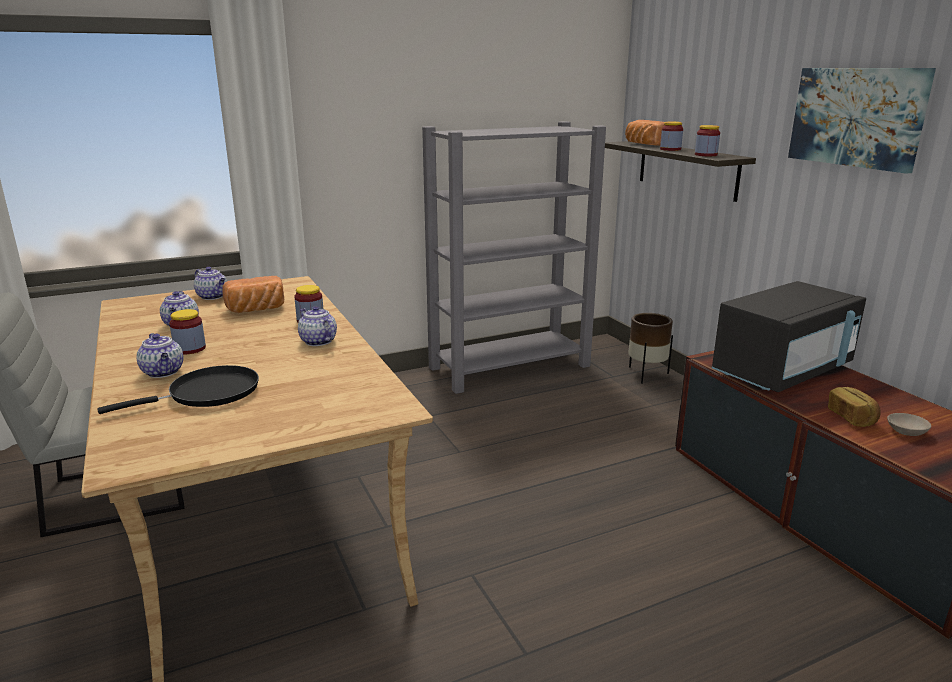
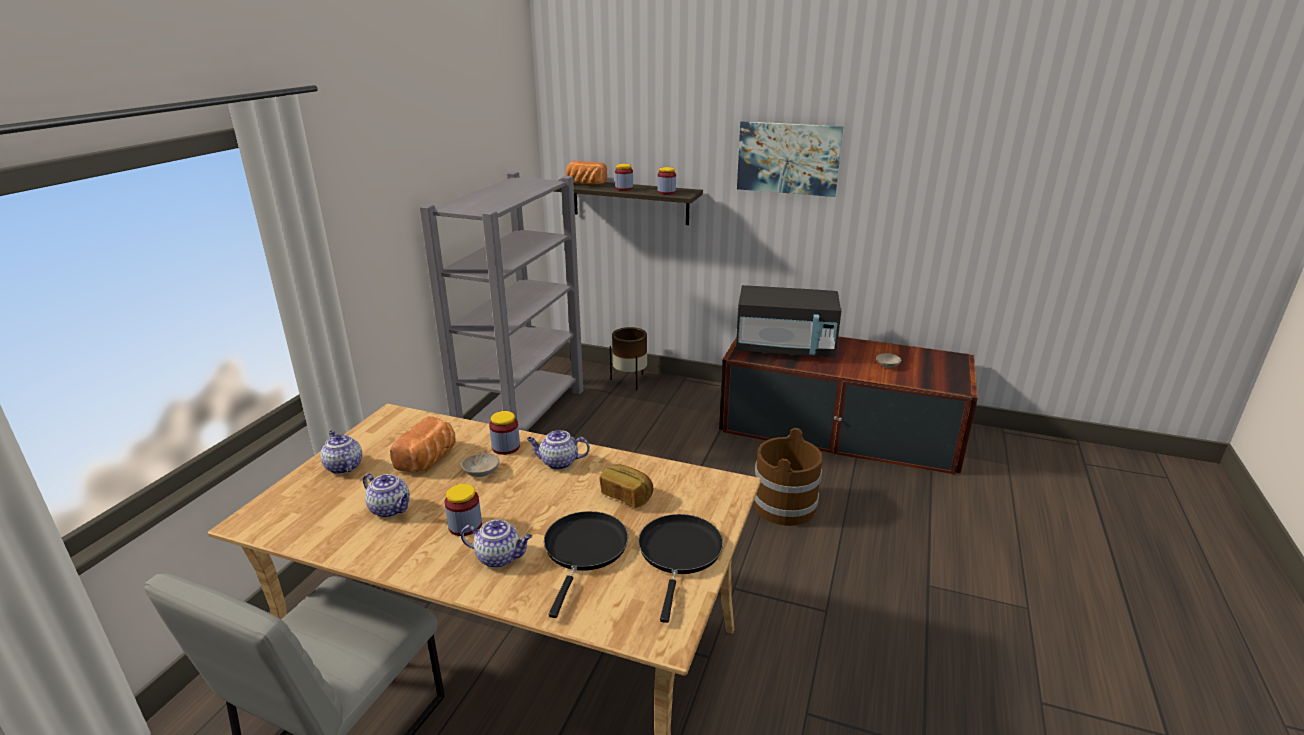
camera: 45 degrees left, 5 degrees up
(213, 296) = (343, 466): teapot -> teapot turned 120 degrees counterclockwise
(250, 427) = (679, 554): none -> black frying pan
(264, 327) = (481, 472): none -> beige bowl
(638, 540) = (784, 505): none -> brown bucket
(782, 371) = (785, 348): black microwave -> black microwave turned 90 degrees clockwise
(852, 418) = (857, 367): bread -> bread (627, 496)

